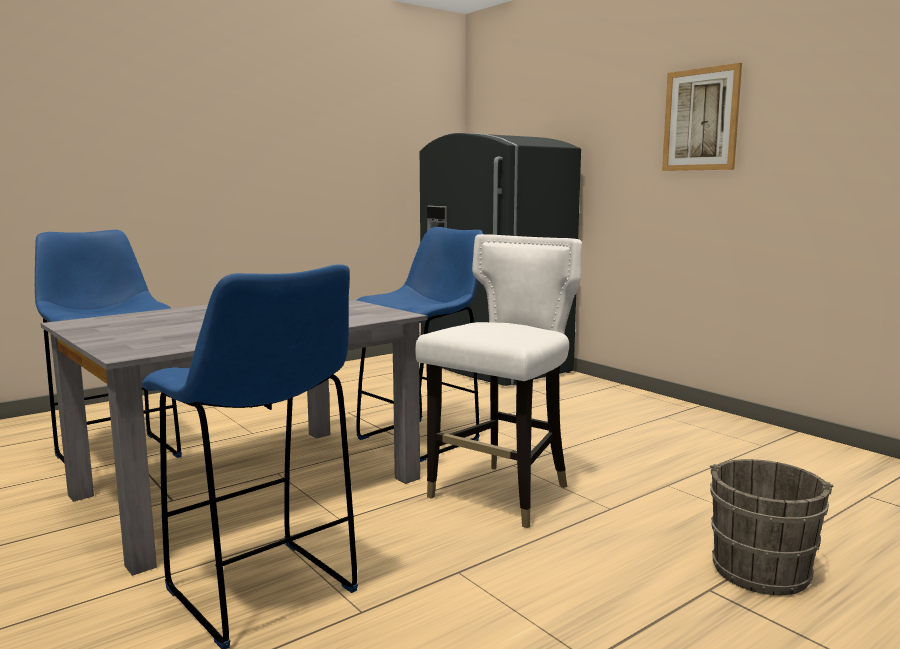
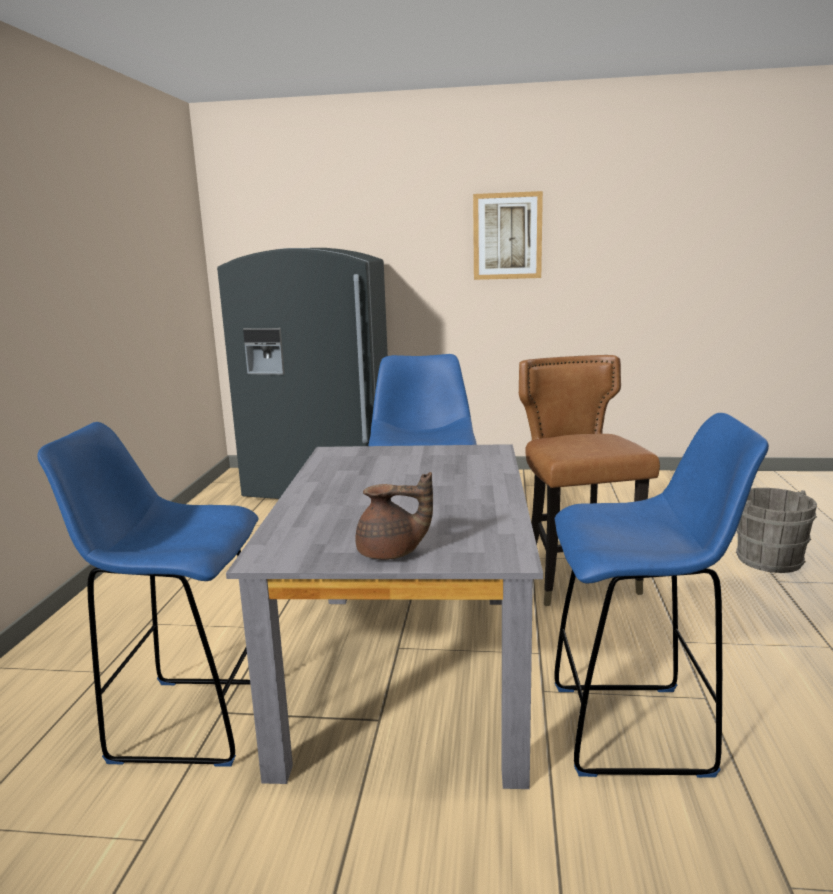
camera: 45 degrees left, 5 degrees up
(106, 336) = (391, 553): none -> brown teapot
(501, 495) = (578, 581): white chair -> brown chair

